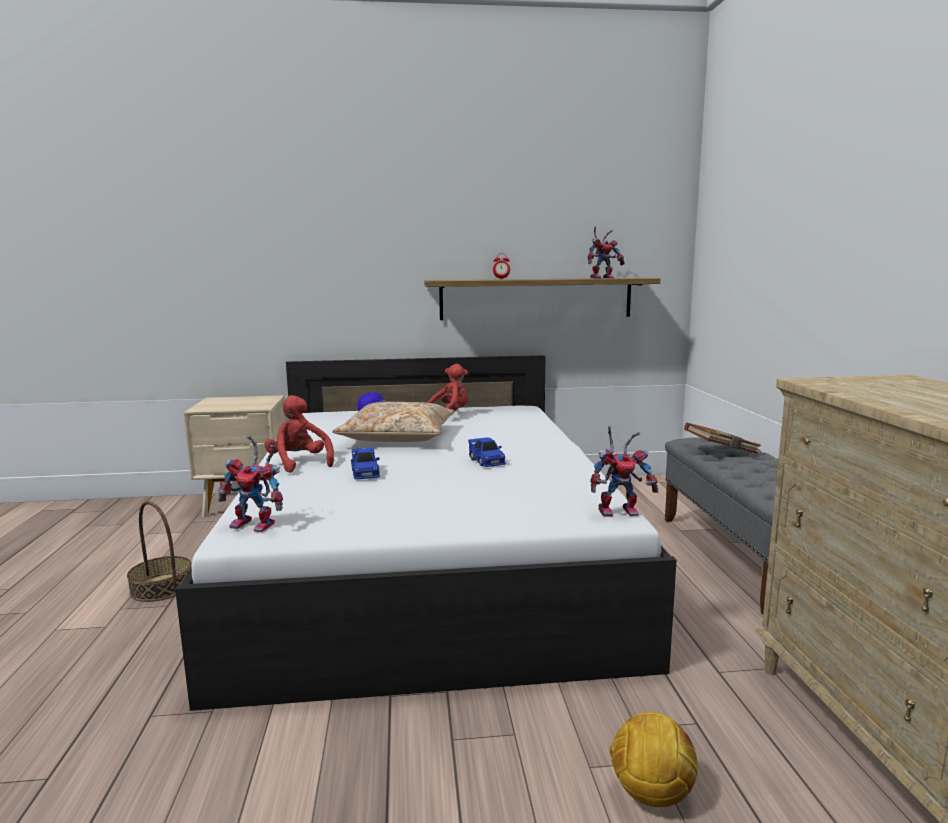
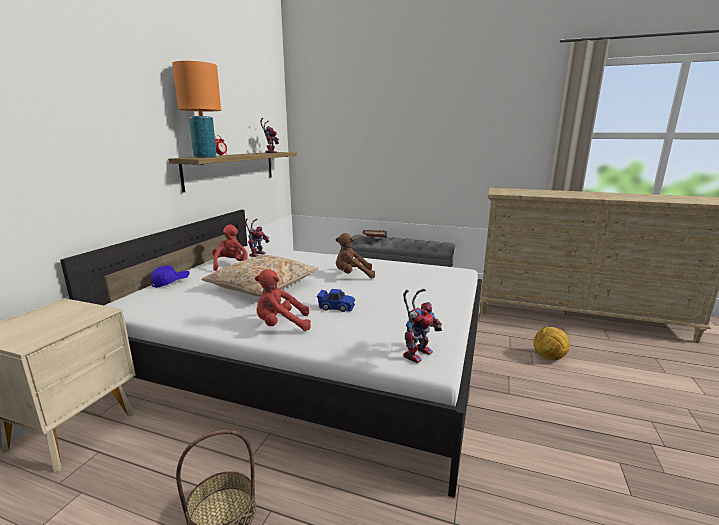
camera: 65 degrees left, 5 degrees up
(460, 279) = (205, 157): none -> orange table lamp
(486, 461) = (352, 275): blue toy car -> brown plush toy
(620, 511) = (455, 268): toy robot -> toy robot (257, 254)

